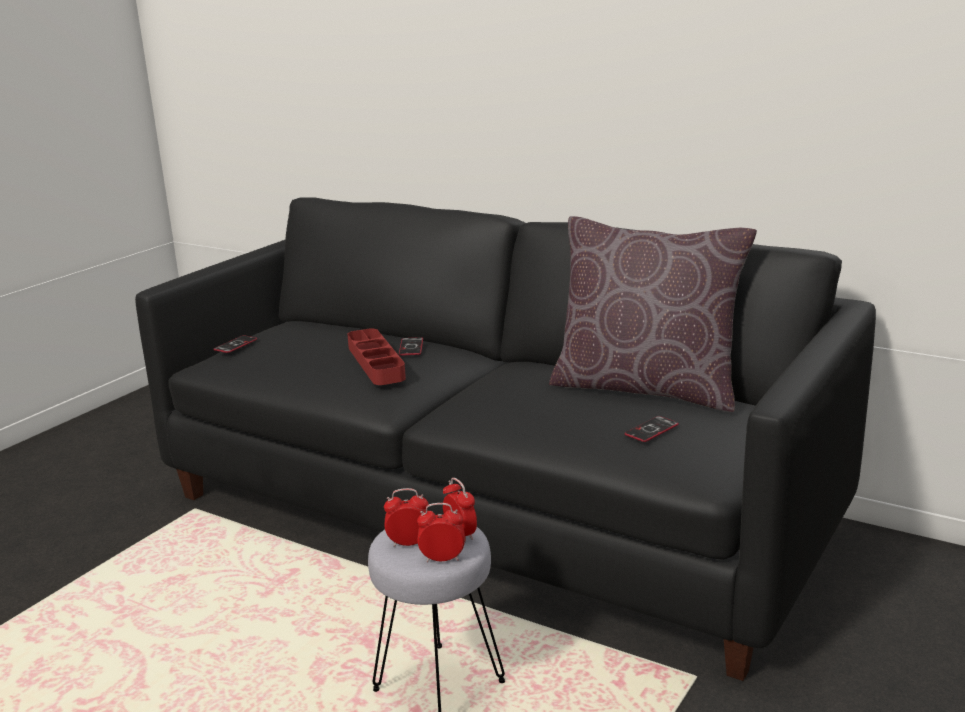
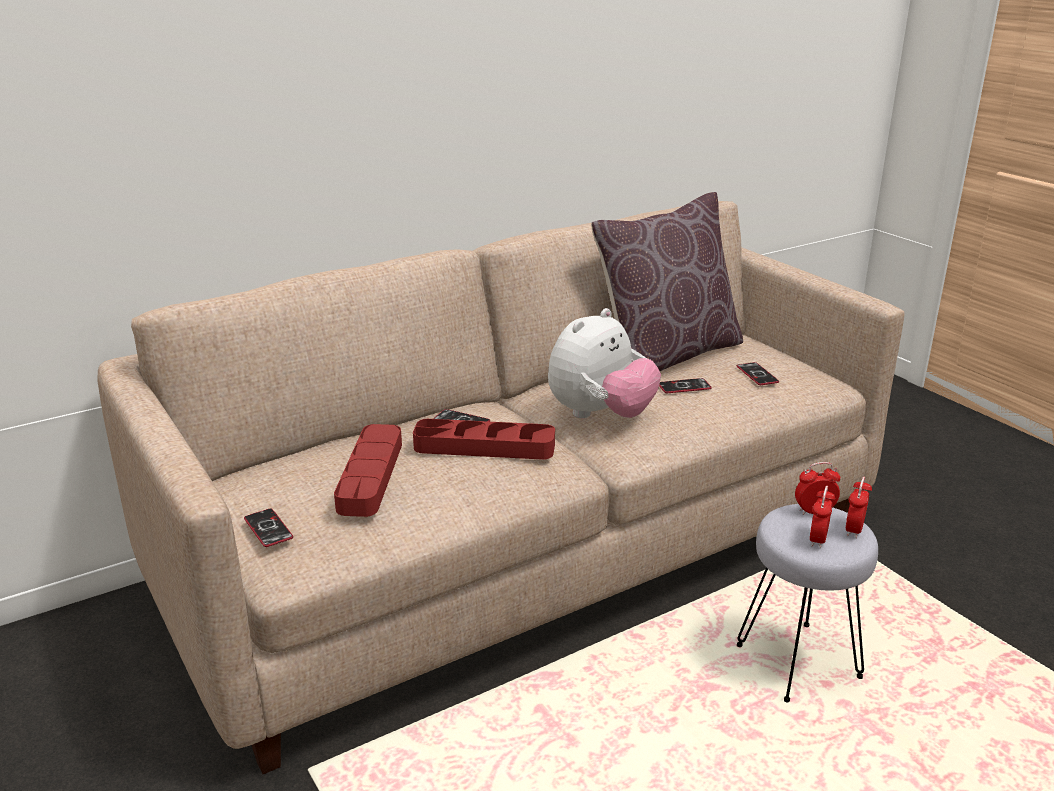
camera: 65 degrees left, 5 degrees up
(309, 346) = (370, 476): none -> red tray
(486, 390) = (600, 415): none -> plush toy
(491, 511) = (527, 553): black sofa -> beige sofa
(577, 405) = (684, 387): none -> phone

